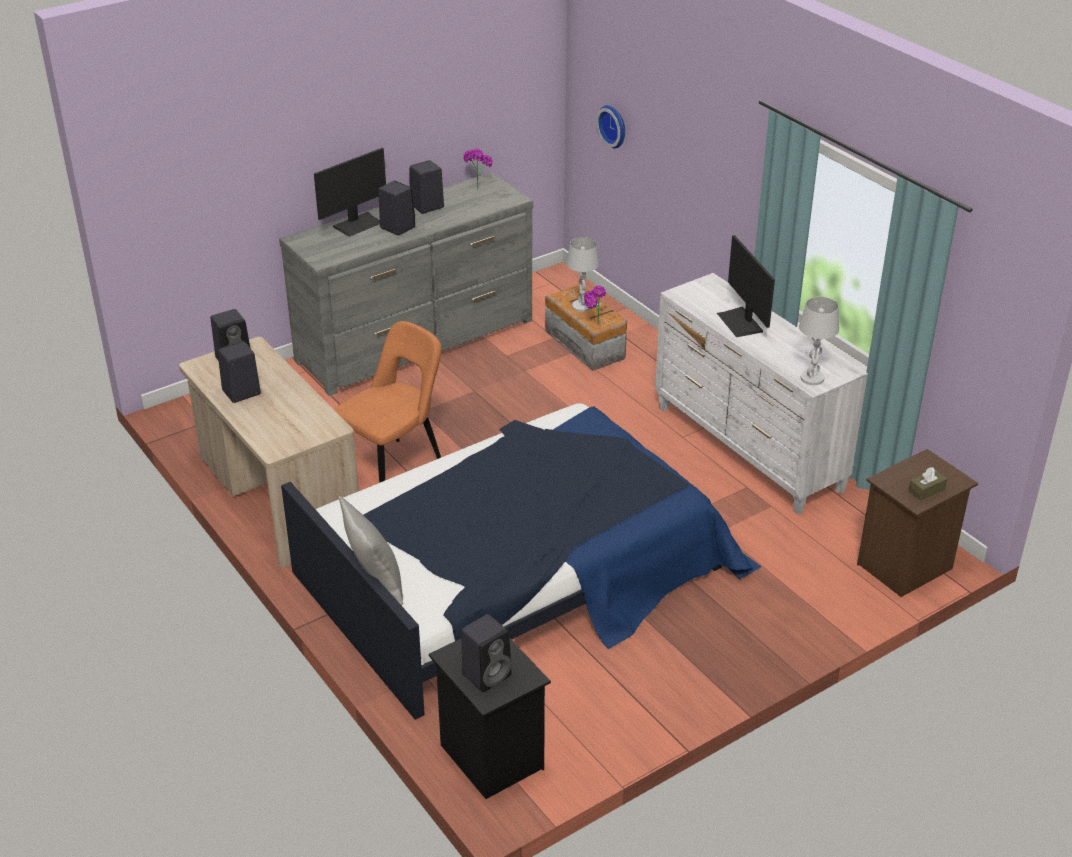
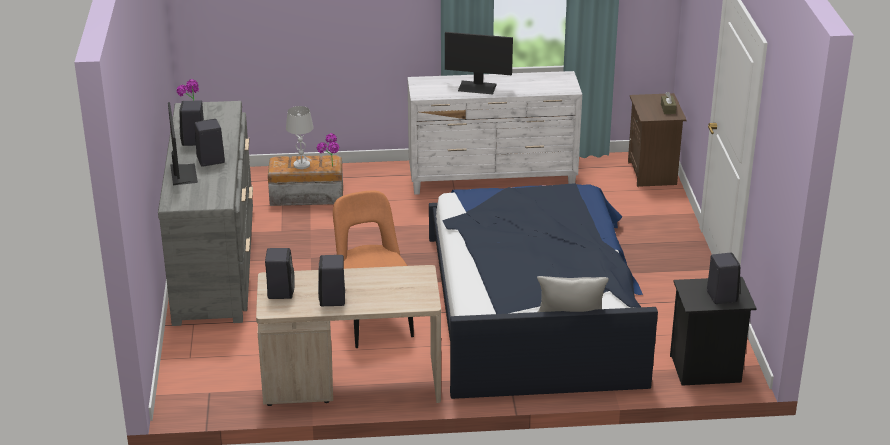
camera: 60 degrees left, 5 degrees down
(614, 125) = (243, 21): wall clock -> none
(812, 378) = (562, 87): white table lamp -> none

